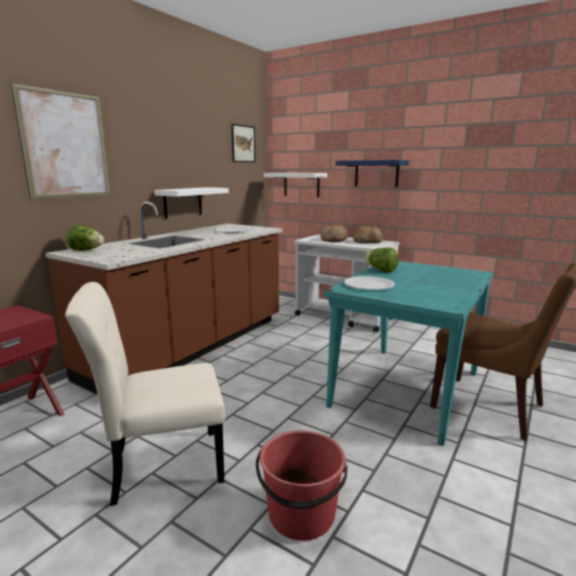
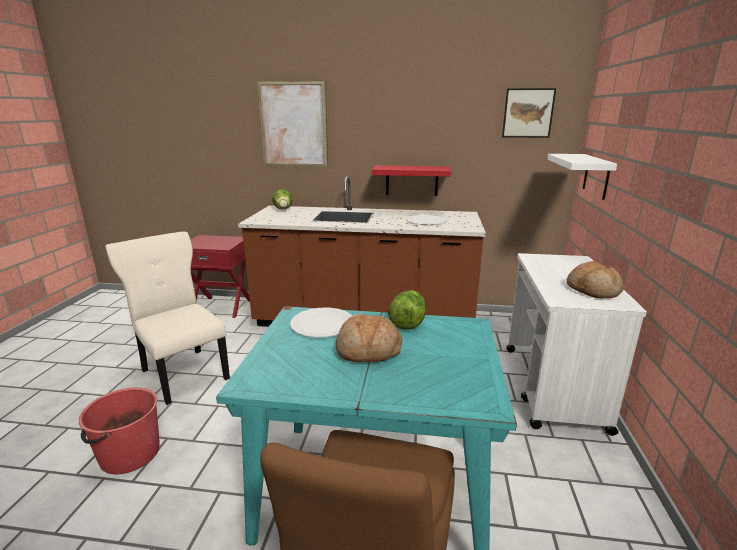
camera: 65 degrees right, 5 degrees up
(182, 202) = (412, 180): white shelf -> red shelf
(334, 240) = (560, 270): bread -> bread (368, 350)
(376, 174) = (658, 177): blue shelf -> none

